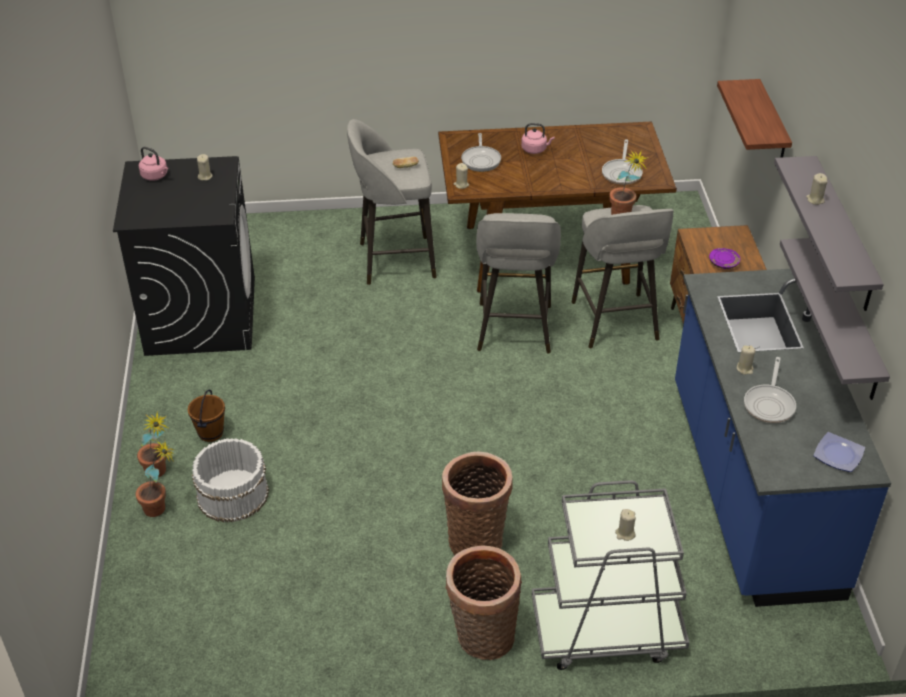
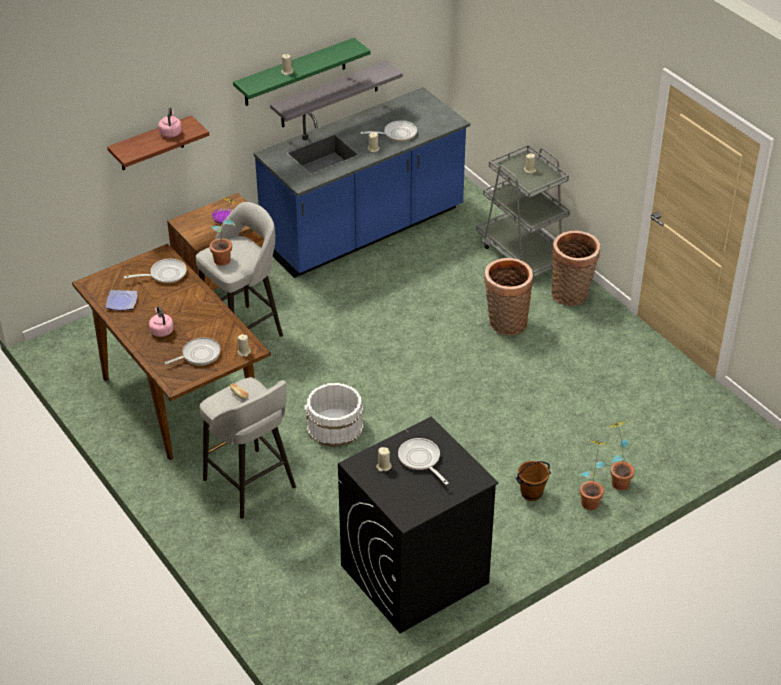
camera: 120 degrees left, 0 degrees up
(155, 176) = (408, 498): pink kettle -> pink kettle (171, 132)
(188, 198) = (421, 460): none -> frying pan
(232, 494) = (572, 451): white bucket -> white bucket (335, 427)
(514, 330) = (291, 380): grey stool -> none
(839, 455) = (417, 105): plate -> plate (121, 301)
(843, 235) = (295, 72): grey shelf -> green shelf

